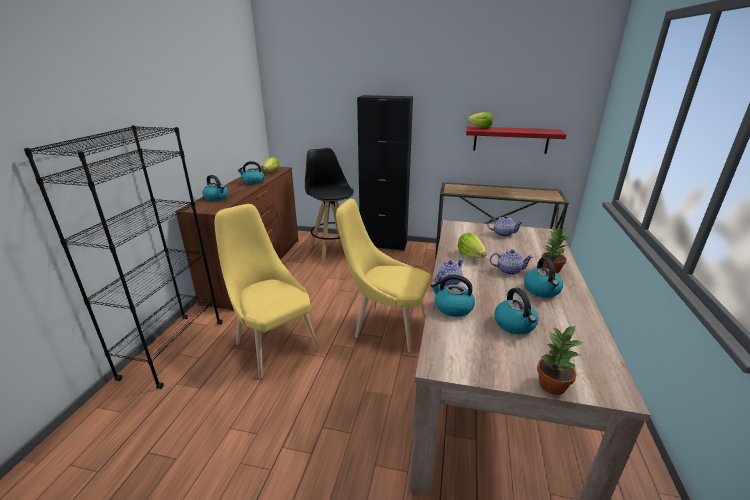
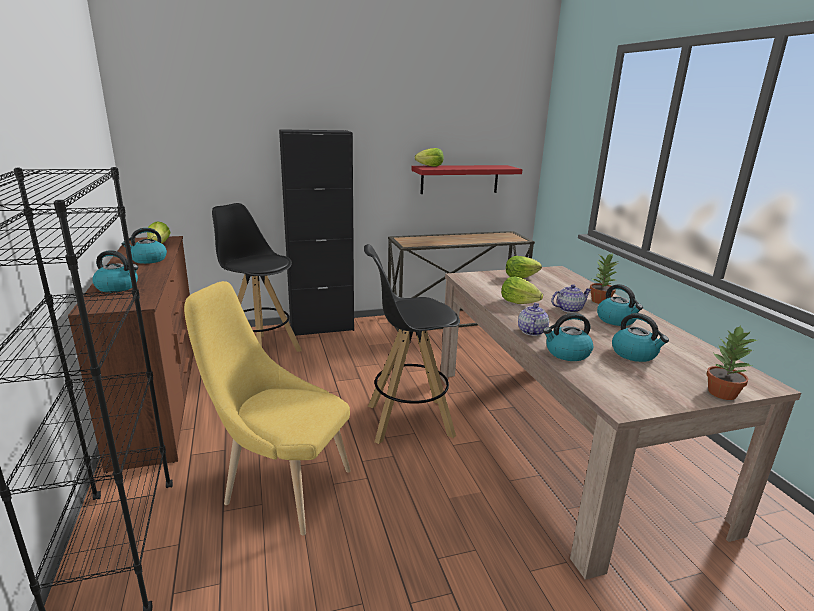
camera: 30 degrees left, 5 degrees down
(385, 326) = (408, 420): yellow chair -> black stool
(503, 234) = (520, 277): teapot -> lettuce

